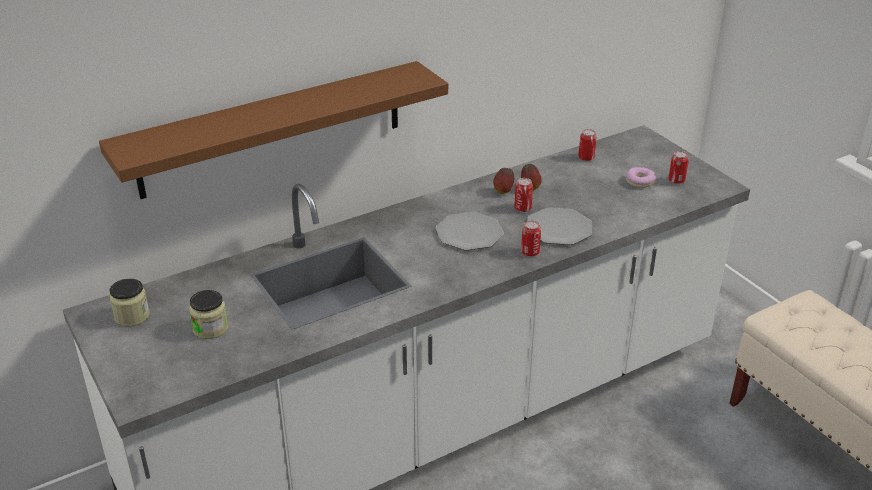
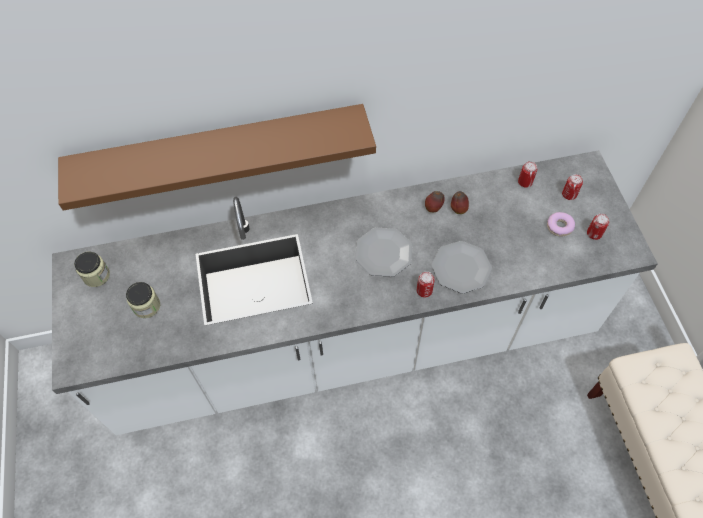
camera: 20 degrees right, 25 degrees up
(522, 208) = (441, 234): can -> can (569, 195)

